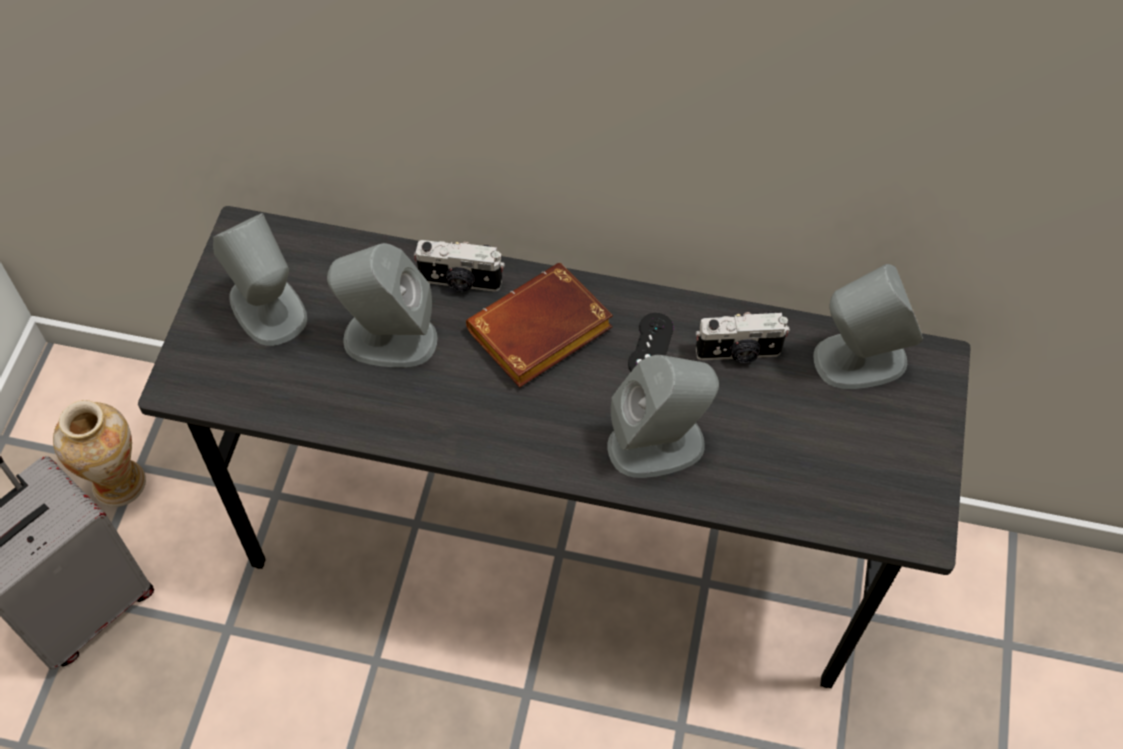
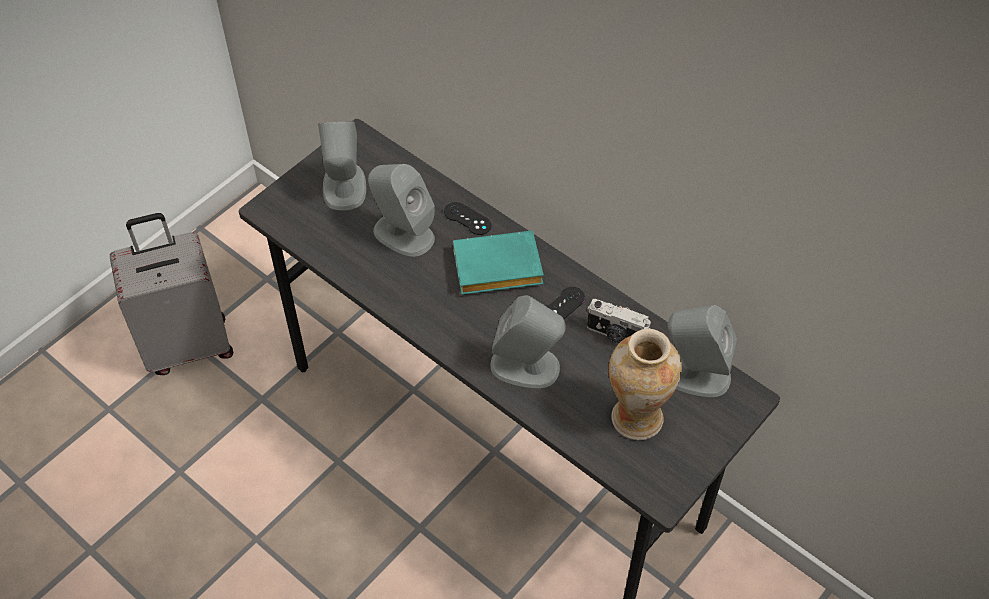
camera: 30 degrees right, 5 degrees down
(118, 483) = (249, 283): vase -> vase (636, 418)
(460, 282) = (467, 219): camera -> black game controller
(539, 335) = (495, 270): brown book -> turquoise book

